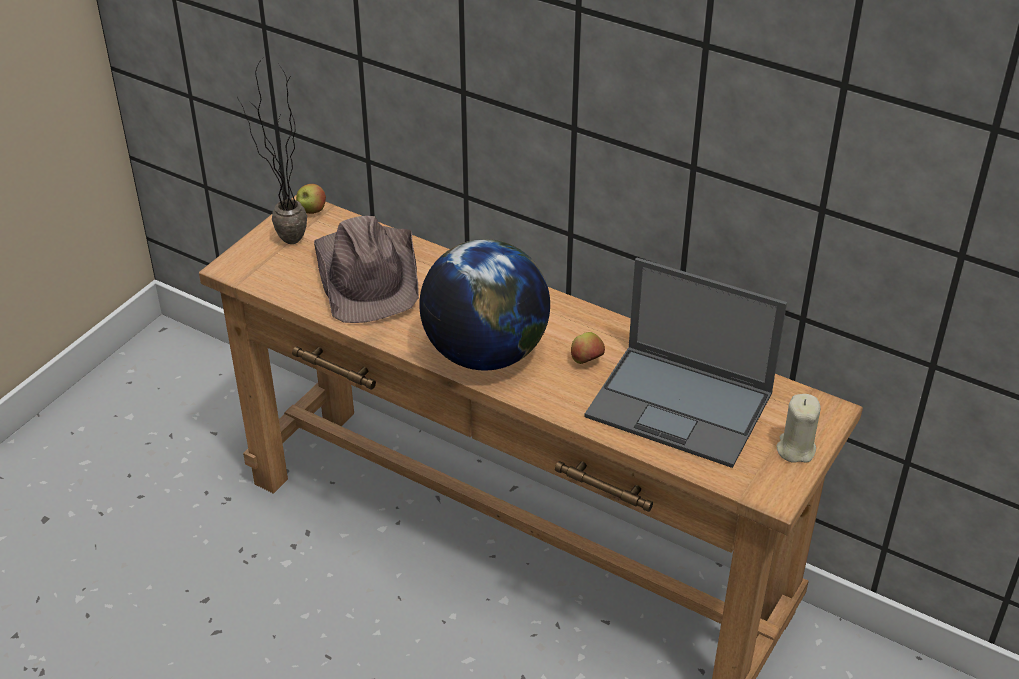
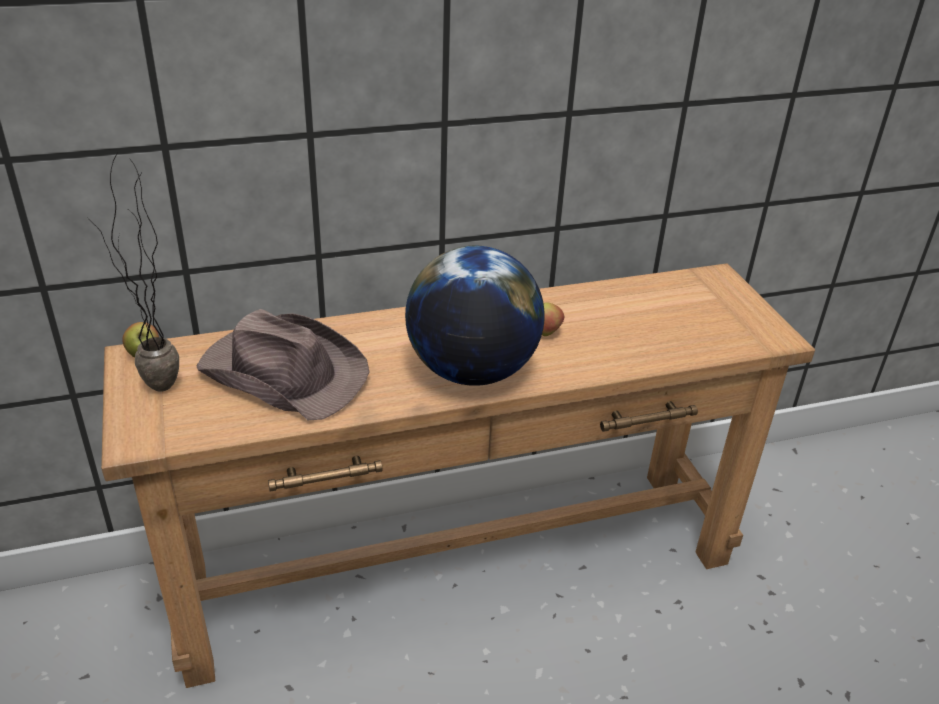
camera: 50 degrees left, 5 degrees down
(681, 405) = (646, 322): laptop -> none
(795, 449) = (743, 306): beige candle -> none

